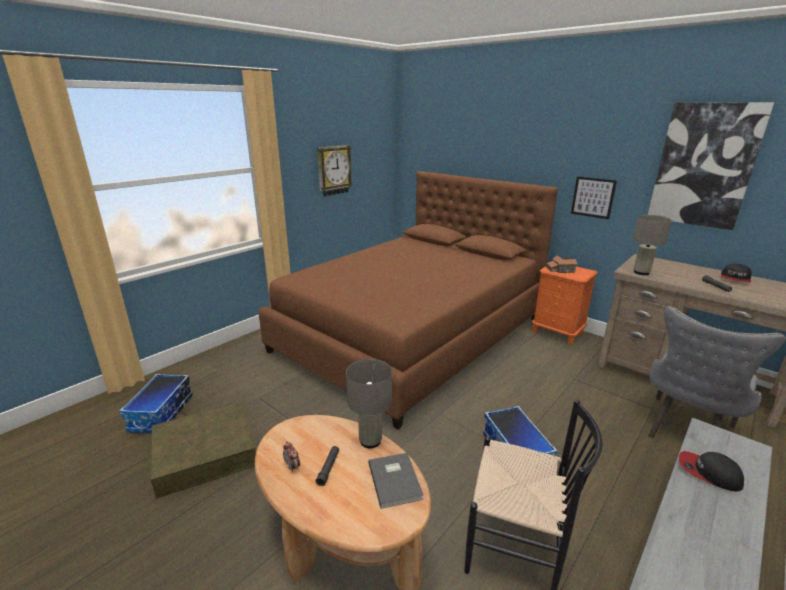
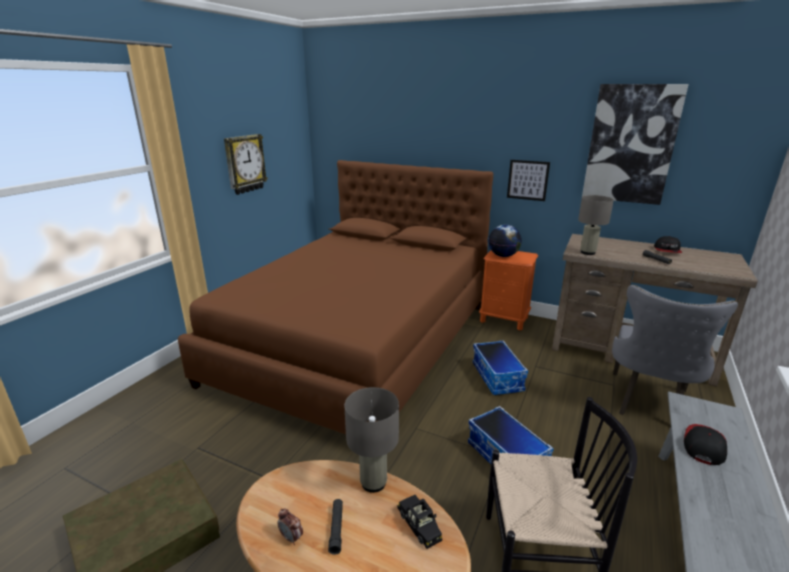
camera: 15 degrees left, 0 degrees up
(162, 414) = (69, 494): storage box -> storage box (498, 377)
(396, 480) = (419, 525): grey book -> black toy car
(560, 270) = (503, 256): toy house -> globe
(708, 473) = (704, 445): cap -> cap turned 105 degrees clockwise

